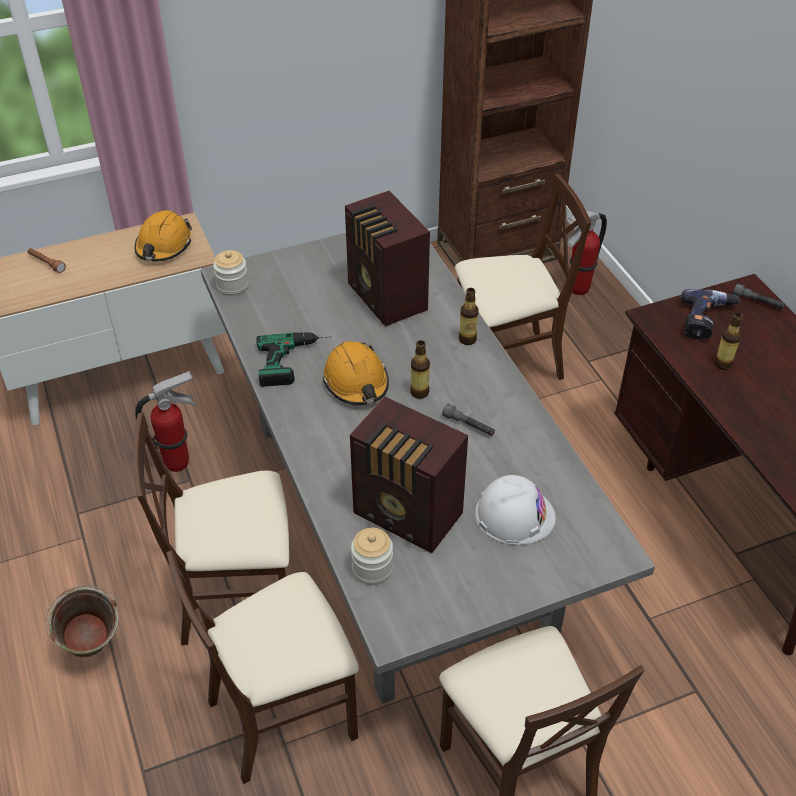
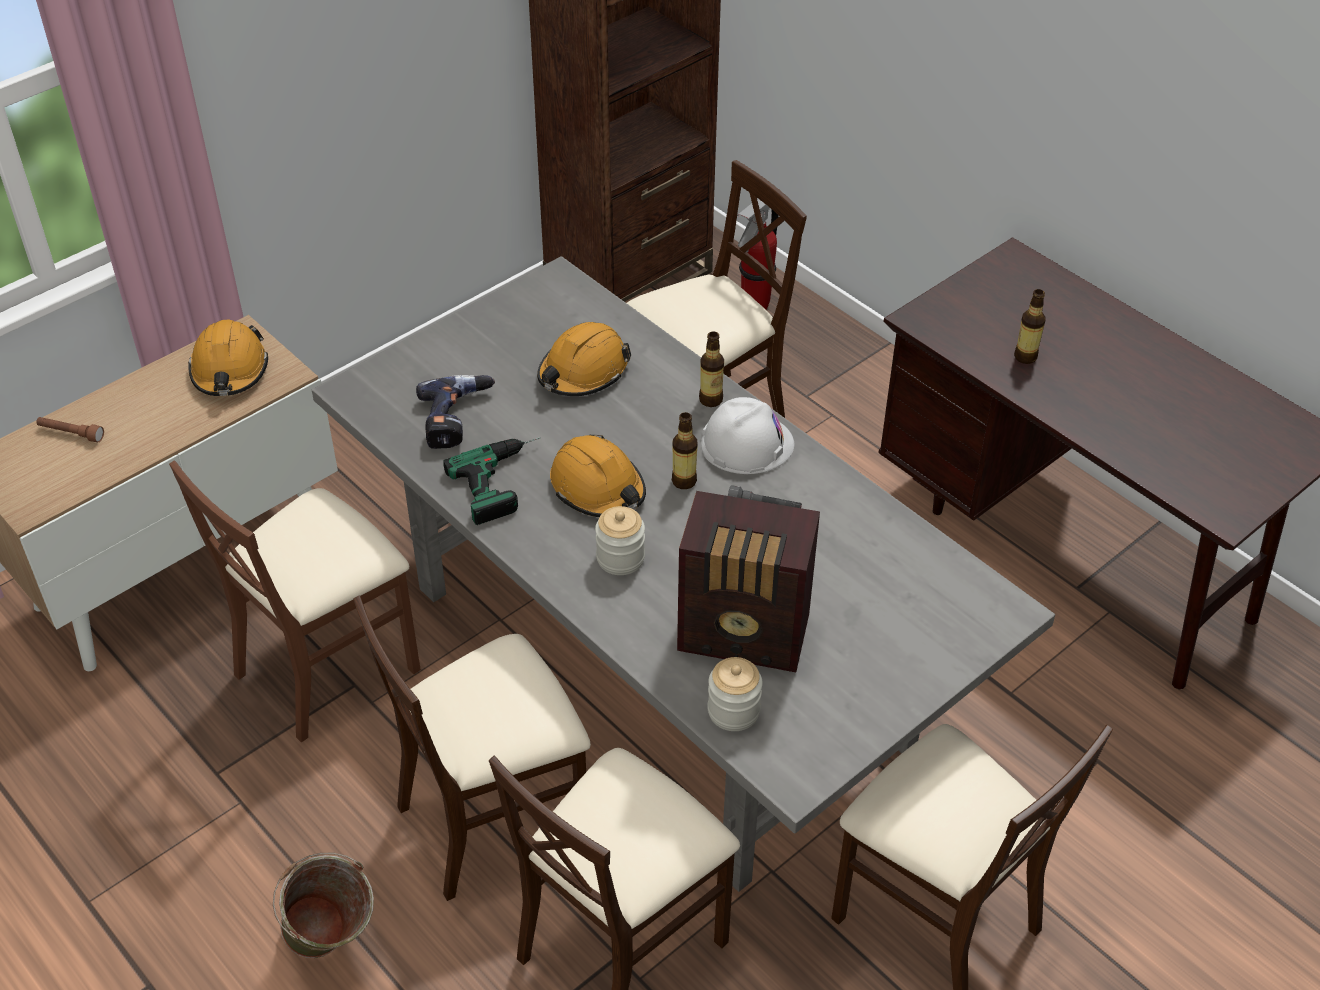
camera: 20 degrees left, 0 degrees up
(178, 463) = (327, 667): fire extinguisher -> brown chair
(232, 286) = (369, 403): jar -> jar (620, 558)
(386, 299) = (583, 372): radio -> orange hard hat
(514, 515) = (870, 600): white hard hat -> white hard hat (747, 444)
(707, 321) = (984, 308): power drill -> power drill (457, 419)
(757, 302) = (1031, 272): grey flashlight -> none

